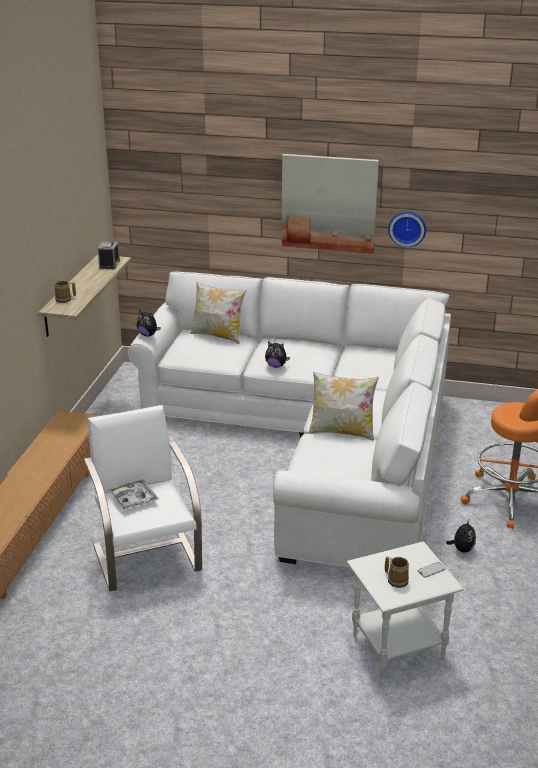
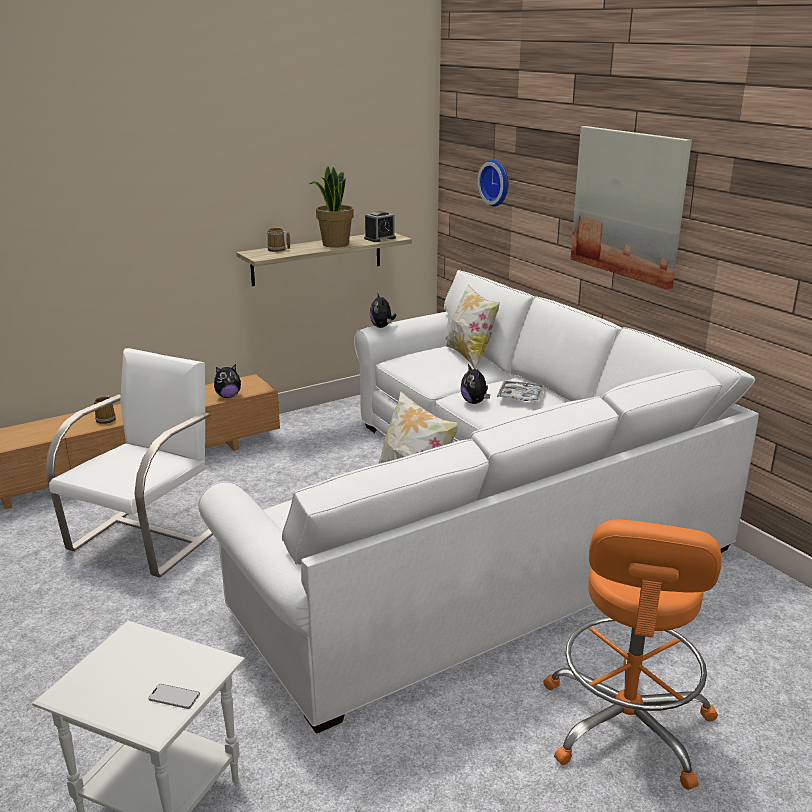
camera: 45 degrees right, 5 degrees down
(92, 280) = (335, 244): none -> potted plant
(134, 499) = (127, 457): tray -> tray (521, 397)
(397, 580) = (119, 678): mug -> mug (107, 419)
(407, 228) = (718, 257): wall clock -> wall clock (496, 182)
(462, 549) = (445, 741): plush toy -> plush toy (228, 396)

